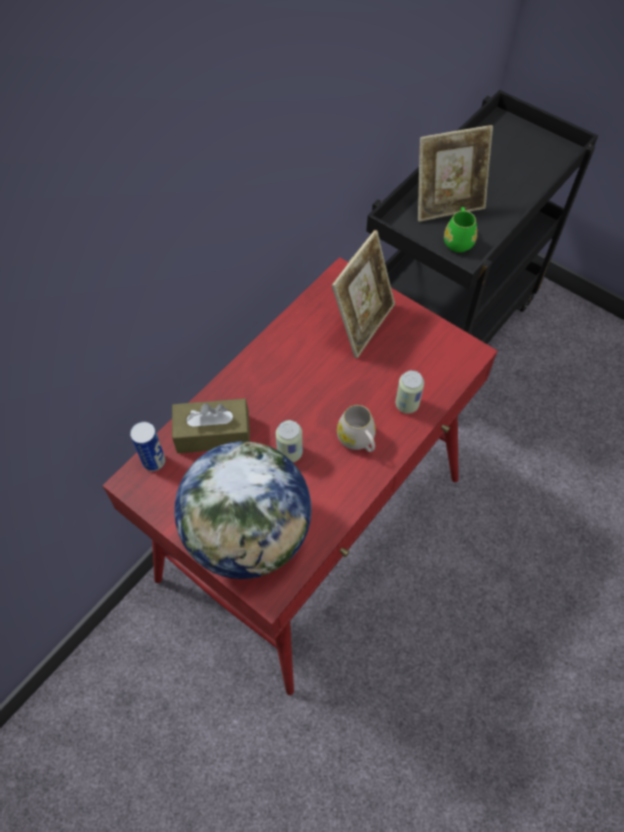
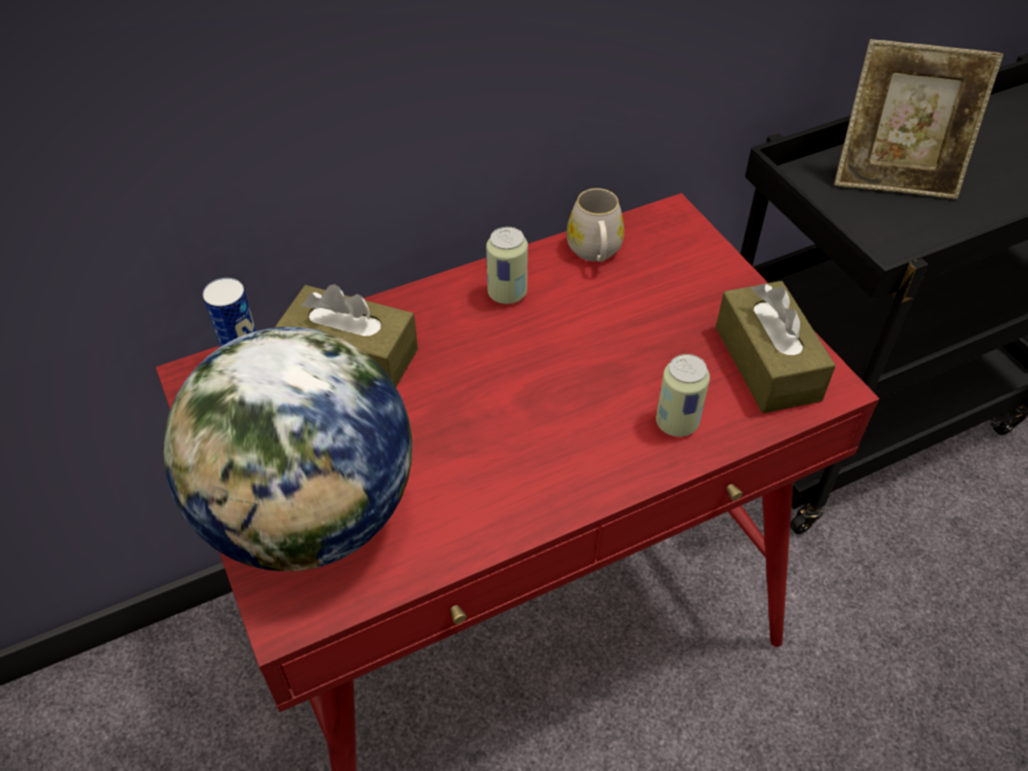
camera: 25 degrees right, 10 degrees down
(290, 453) = (447, 424): can -> can (507, 293)
(358, 440) = (566, 446): white mug -> white mug (595, 252)
(363, 324) = (667, 288): picture frame -> none
(435, 351) = (767, 363): none -> brown tissue box
(458, 240) = (889, 227): green mug -> none

